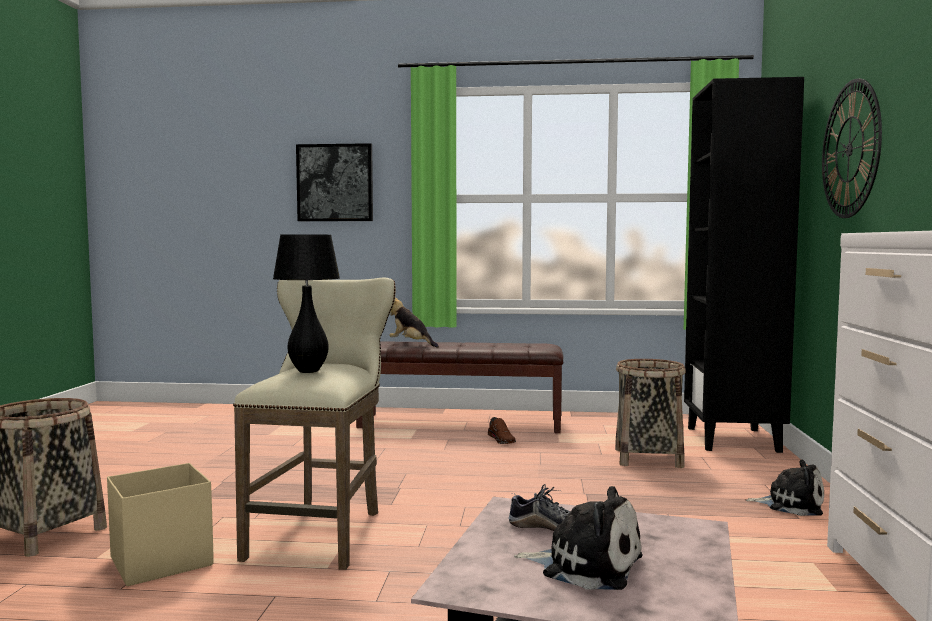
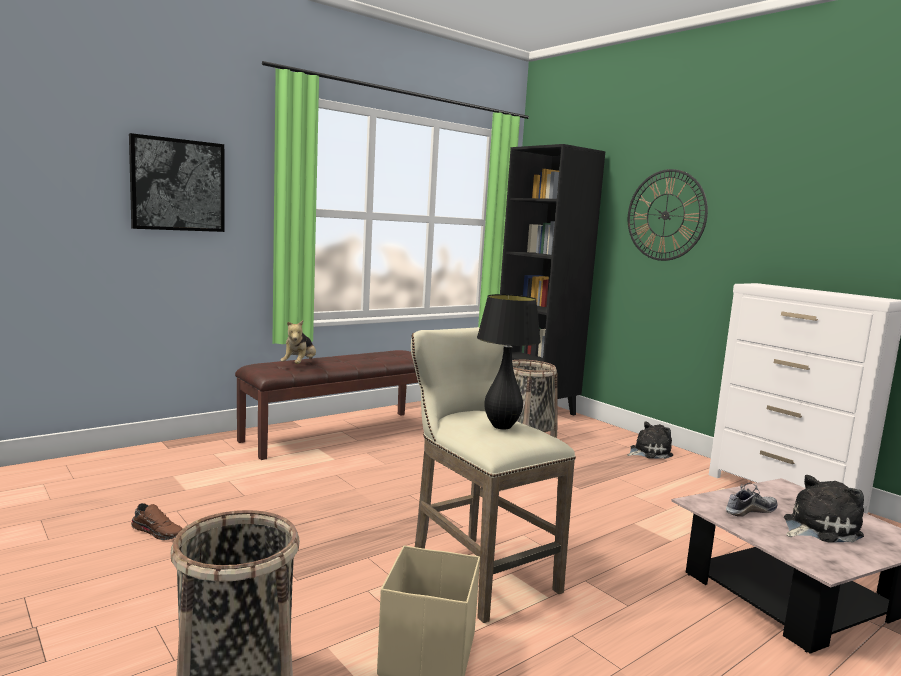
camera: 45 degrees left, 5 degrees up
(411, 344) = (299, 365): plush toy -> plush toy turned 75 degrees counterclockwise
(502, 440) = (407, 443): brown shoe -> brown shoe (158, 532)

